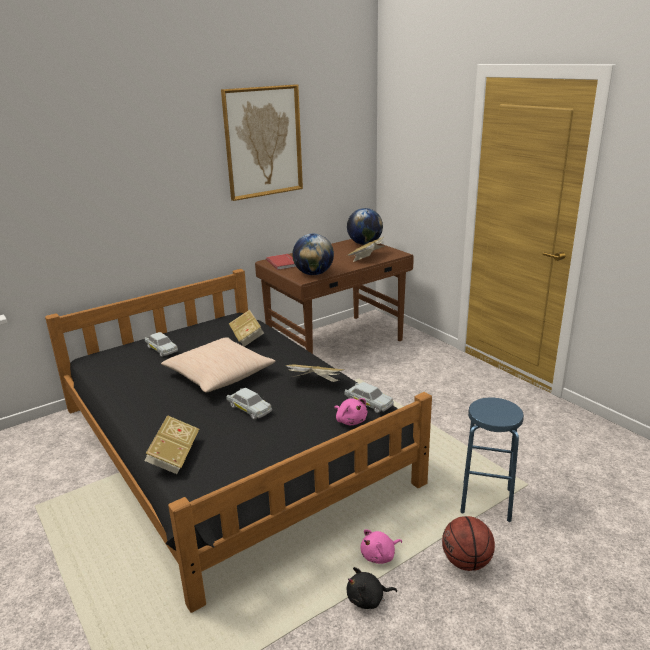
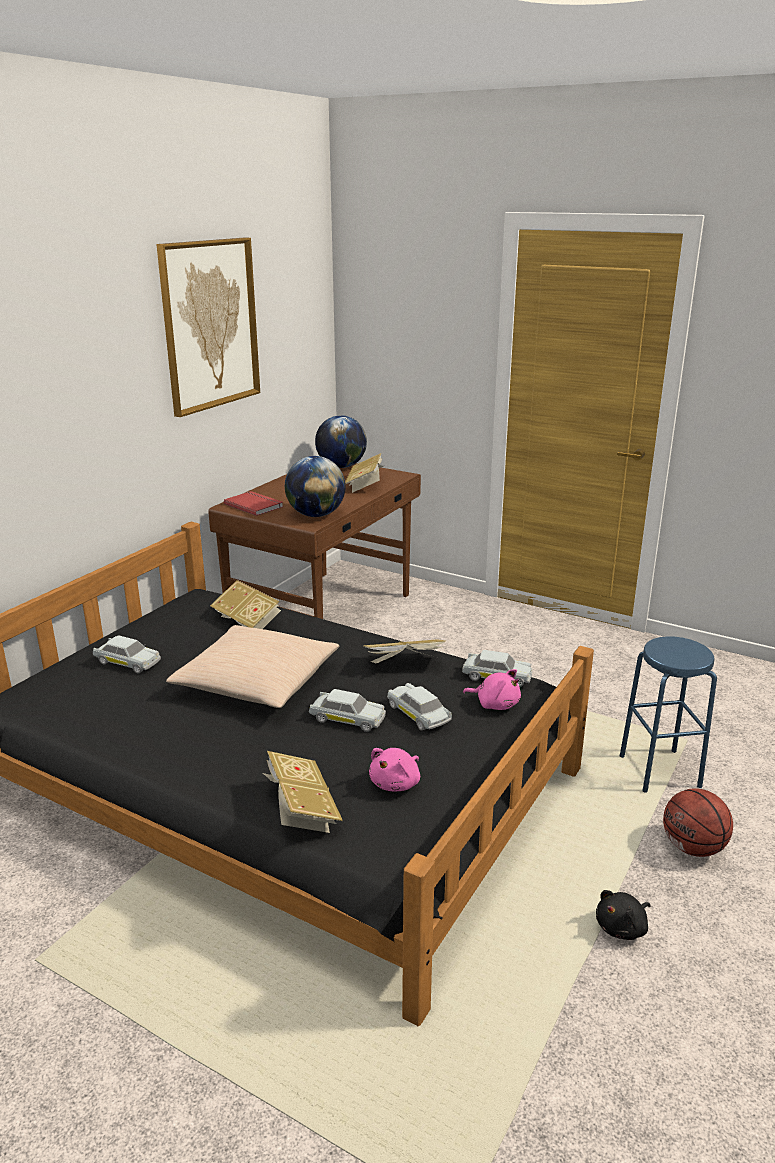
camera: 25 degrees left, 0 degrees up
(294, 416) = (418, 714): none -> white toy car
(379, 555) = (594, 871): pink plush toy -> pink plush toy (396, 783)

